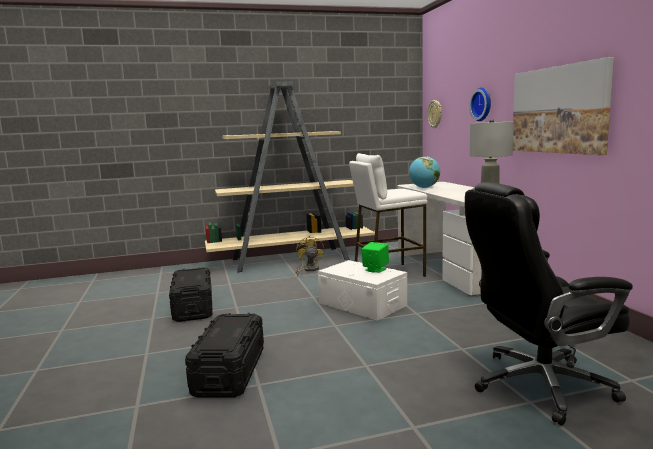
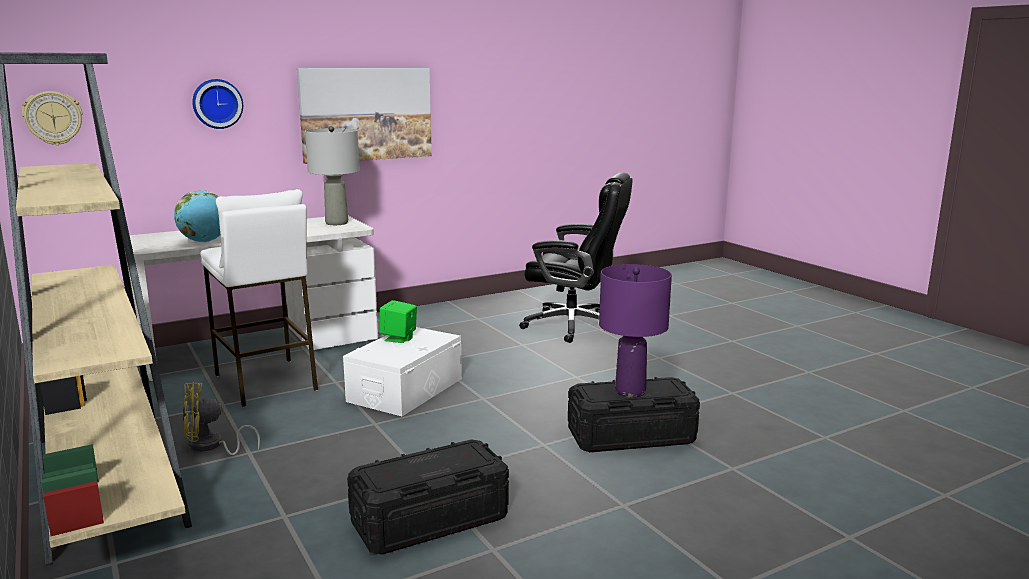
camera: 105 degrees left, 5 degrees up
(223, 329) = (630, 392): none -> purple table lamp
(538, 385) = (574, 326): black office chair -> black office chair turned 45 degrees counterclockwise

